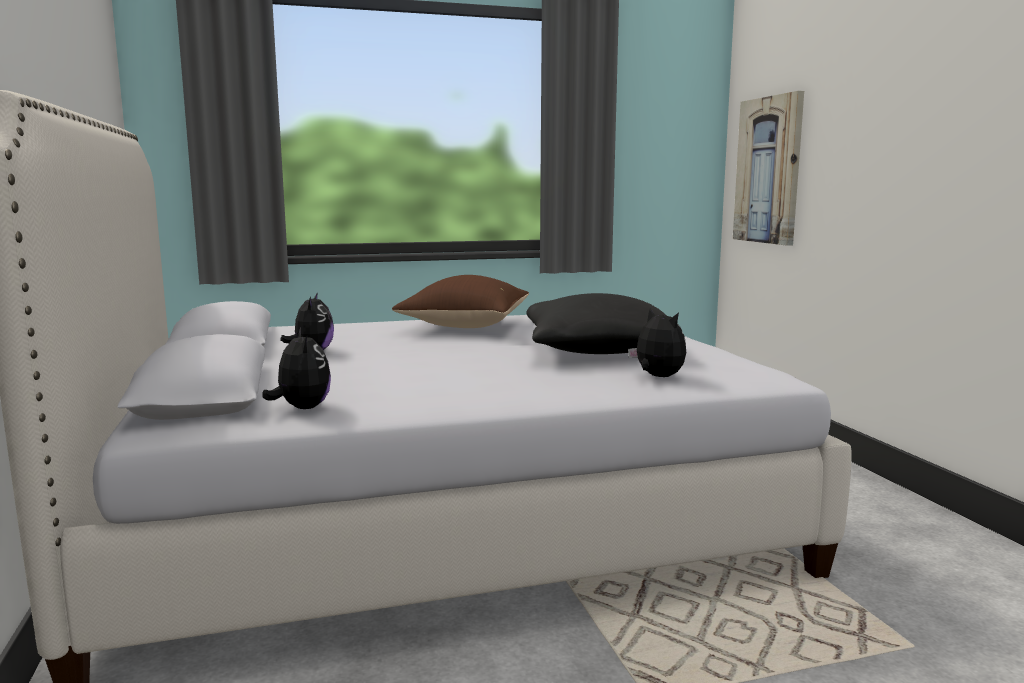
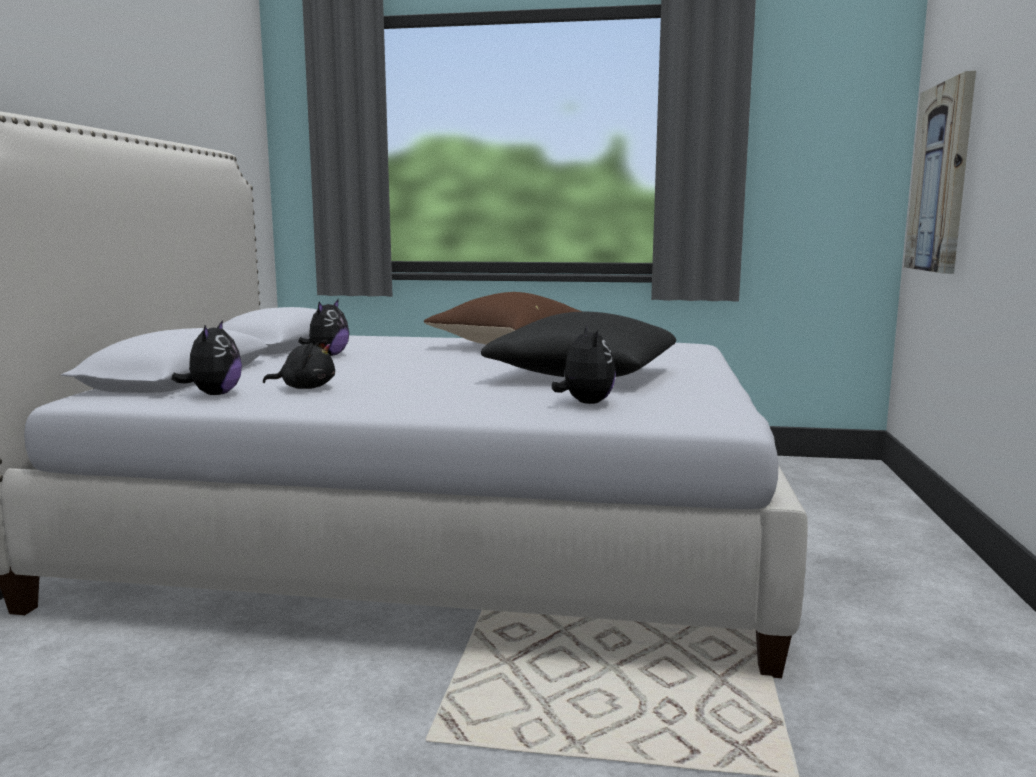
camera: 25 degrees right, 0 degrees up
(379, 390) = (305, 388): none -> black plush toy

